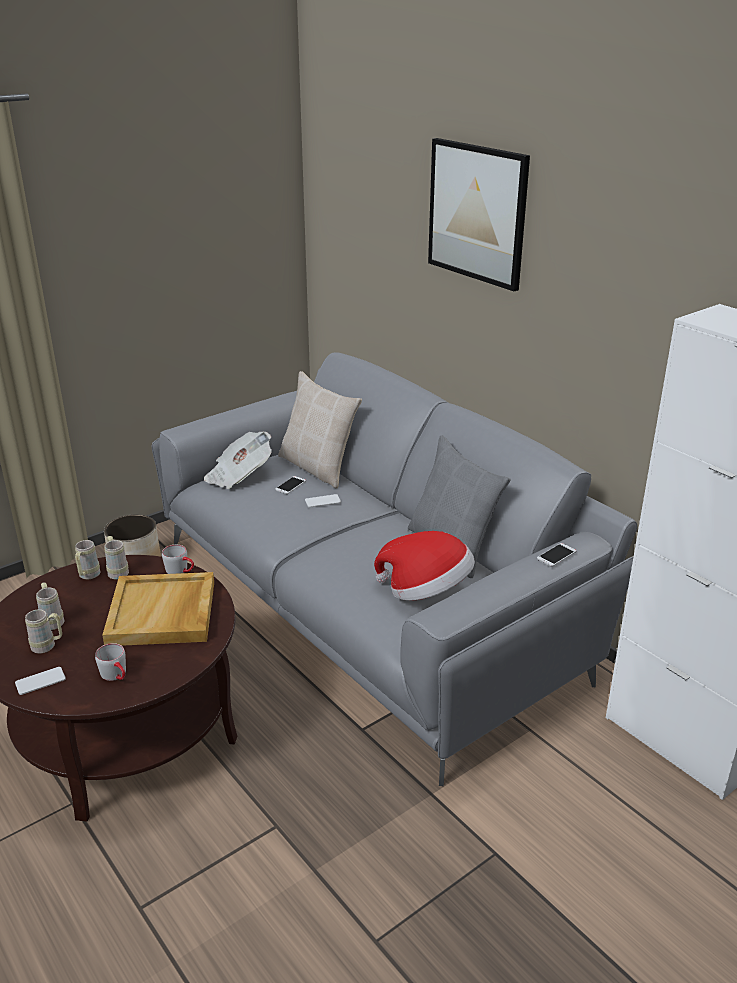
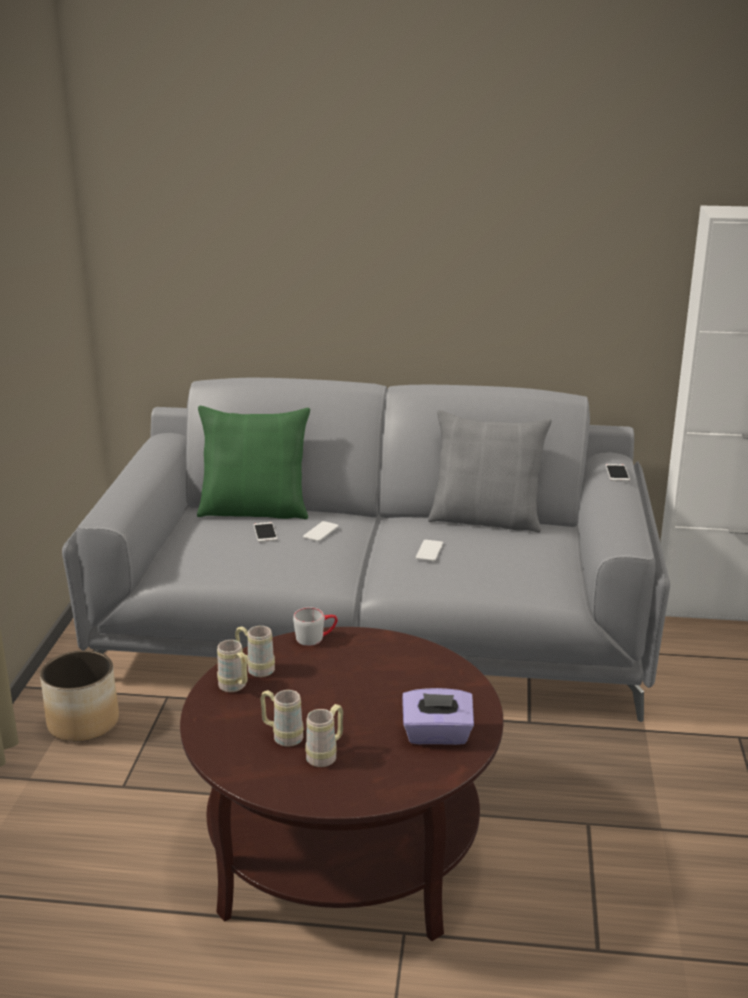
camera: 45 degrees left, 5 degrees down
(40, 681) = (381, 780): phone -> phone (429, 551)
(116, 675) = (437, 735): grey mug -> purple tissue box
(163, 613) = (372, 674): beige tray -> none
(239, 476) = (191, 548): newspaper -> none
(318, 467) = (255, 510): beige pillow -> green pillow
(426, 591) = (532, 553): hat -> none
(477, 213) = (391, 178): picture -> none

